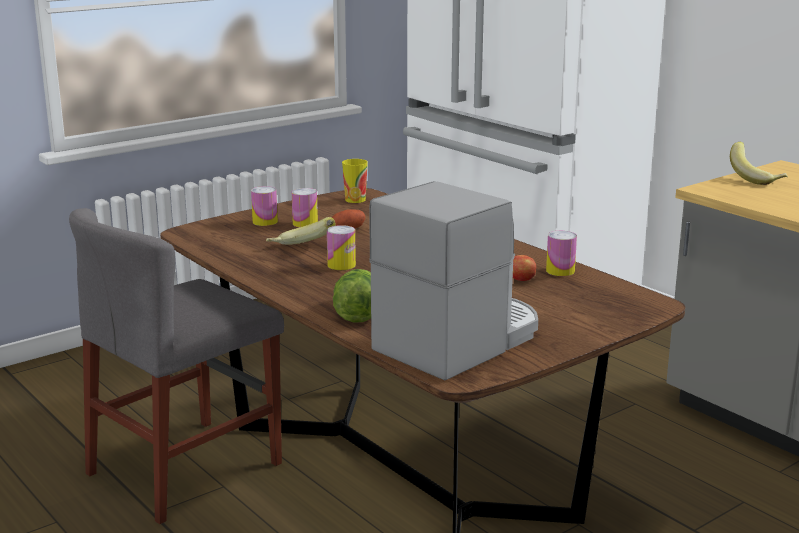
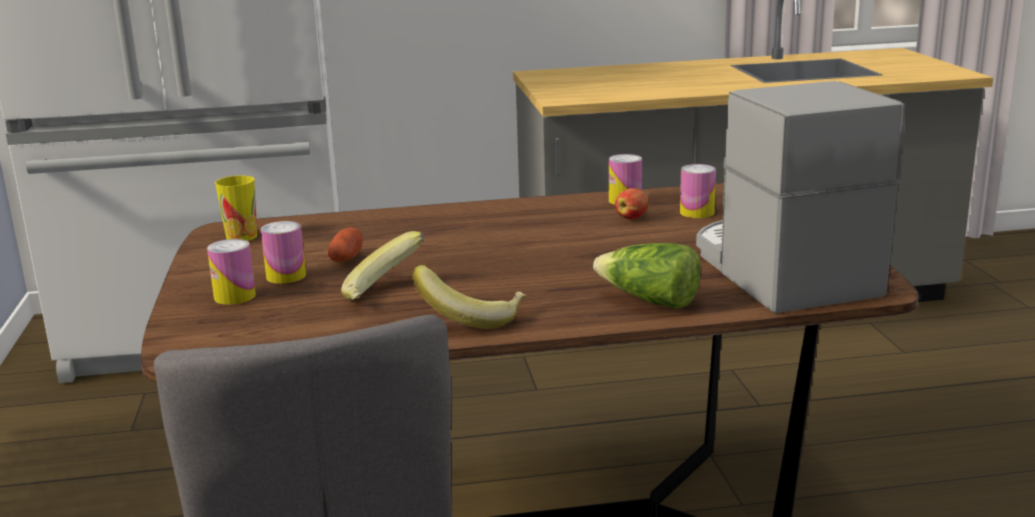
camera: 60 degrees left, 0 degrees up
(341, 265) = (477, 283): can -> can (697, 212)
(756, 179) = (555, 85): banana -> banana (472, 318)

